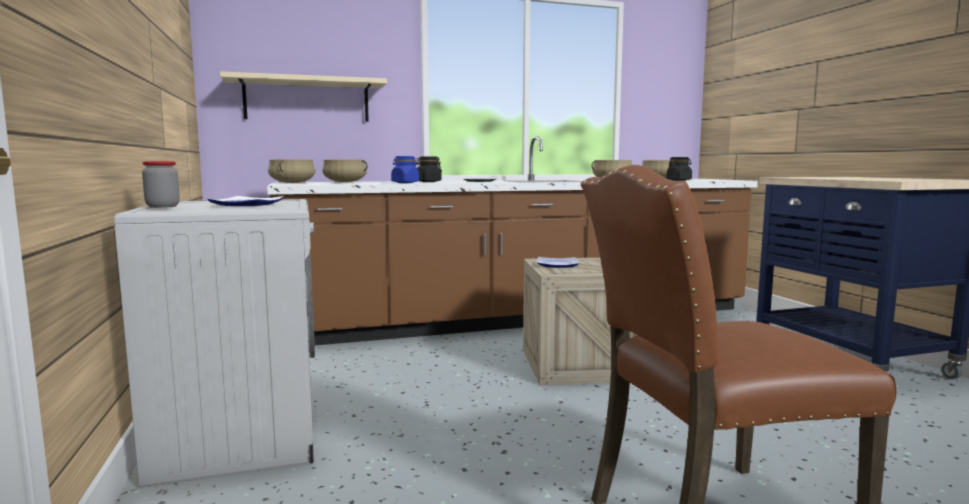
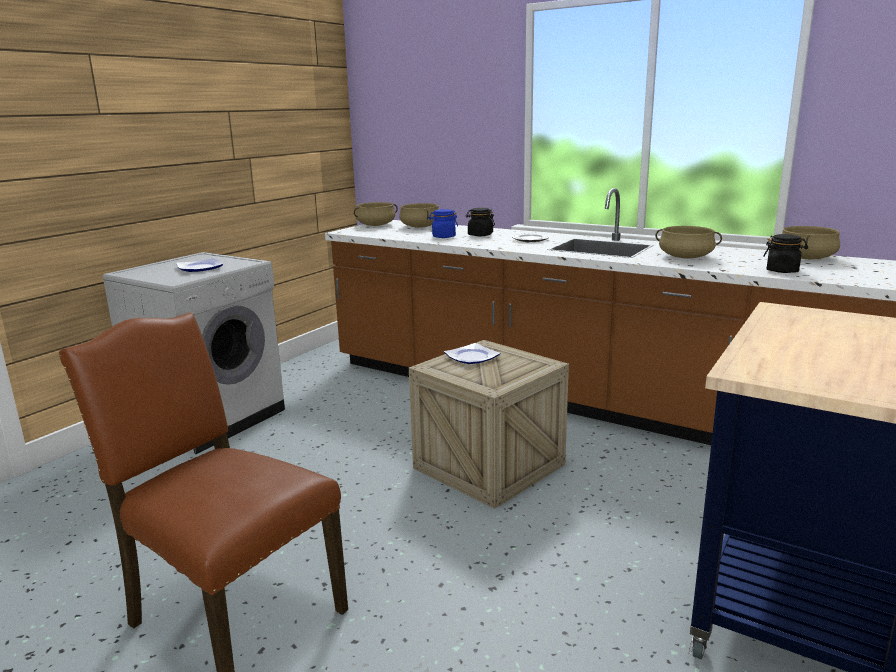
camera: 50 degrees right, 10 degrees up
(162, 206) = (156, 265): jar -> none
(307, 100) = (424, 140): beige shelf -> none

